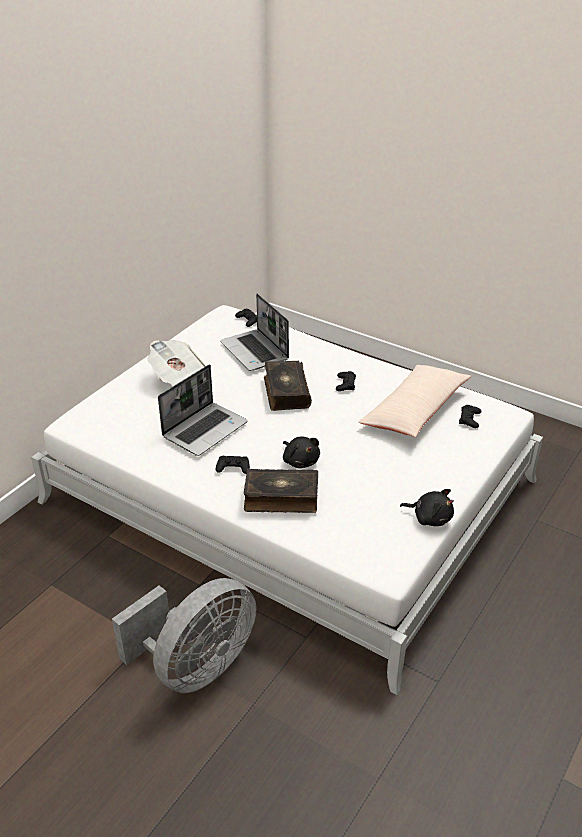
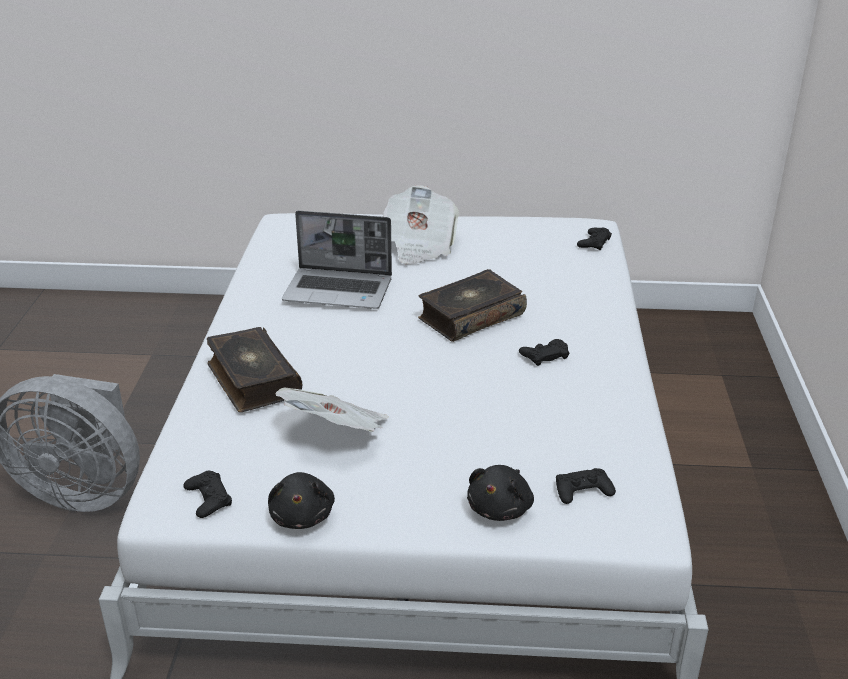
camera: 60 degrees right, 5 degrees down
(233, 467) = (284, 330): black game controller -> black game controller (208, 498)
(255, 352) = (530, 268): laptop -> none
(300, 461) = (336, 370): black plush toy -> black plush toy (501, 508)
(364, 481) = (337, 433): none -> newspaper
(415, 410) = (548, 431): beige pillow -> none

